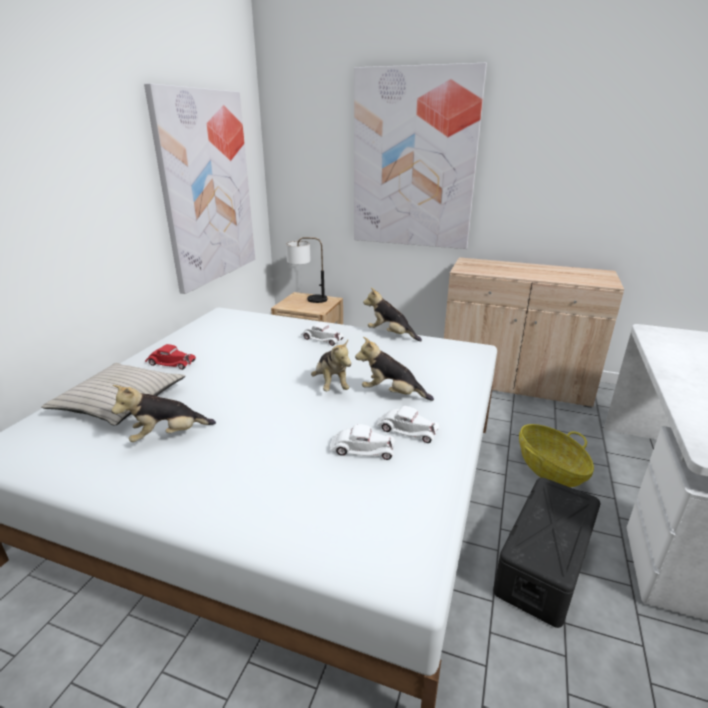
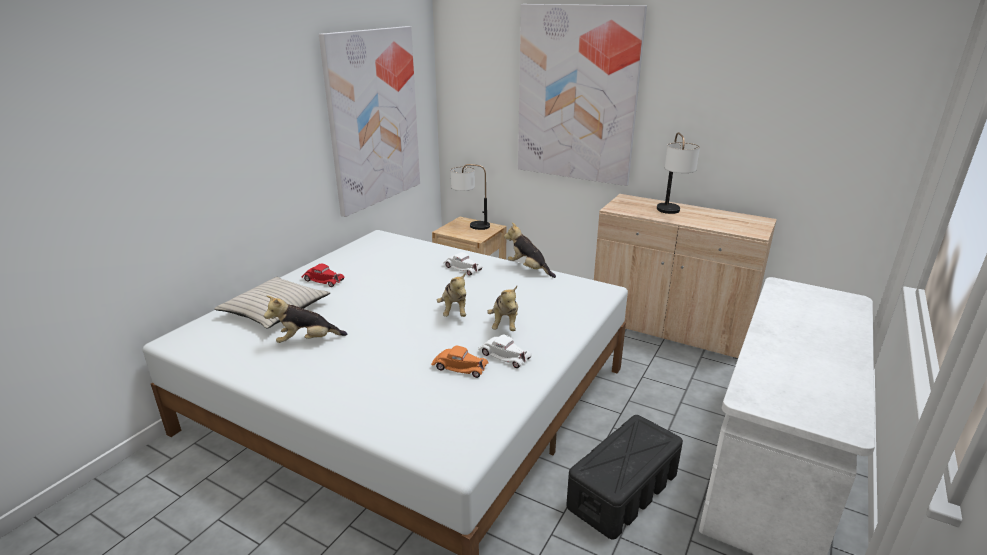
camera: 10 degrees right, 0 degrees up
(362, 449) = (459, 367): white toy car -> orange toy car
(392, 394) = (504, 324): plush toy -> plush toy turned 120 degrees counterclockwise
(518, 271) = (671, 213): none -> table lamp
(549, 469) = (667, 413): basket -> none

